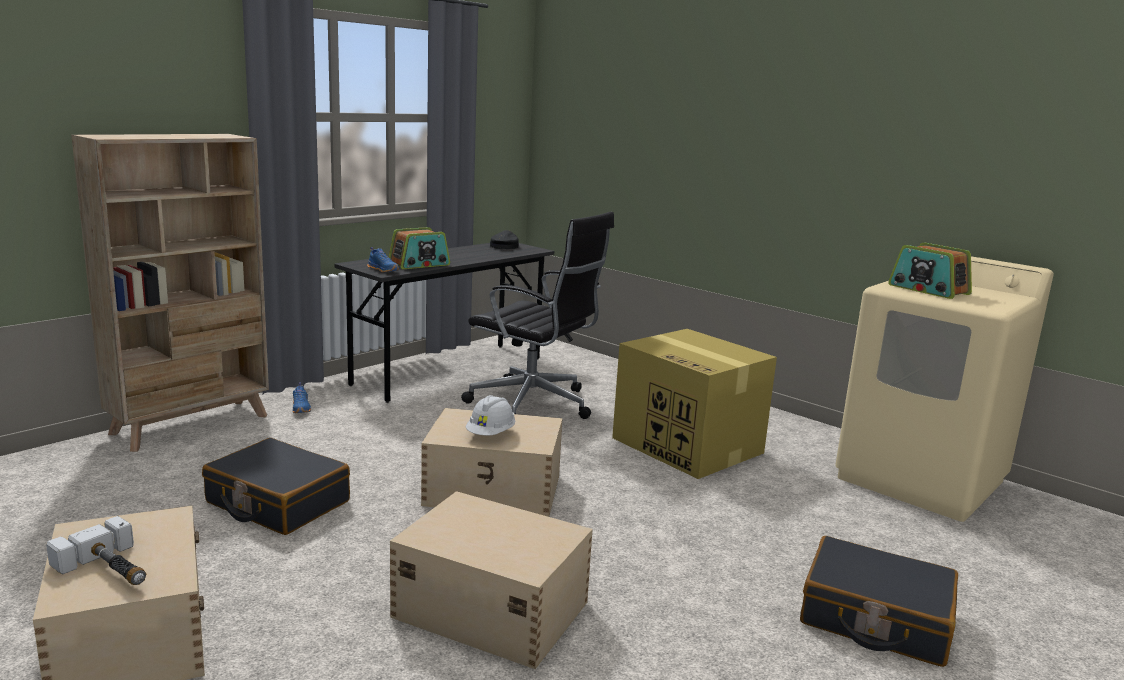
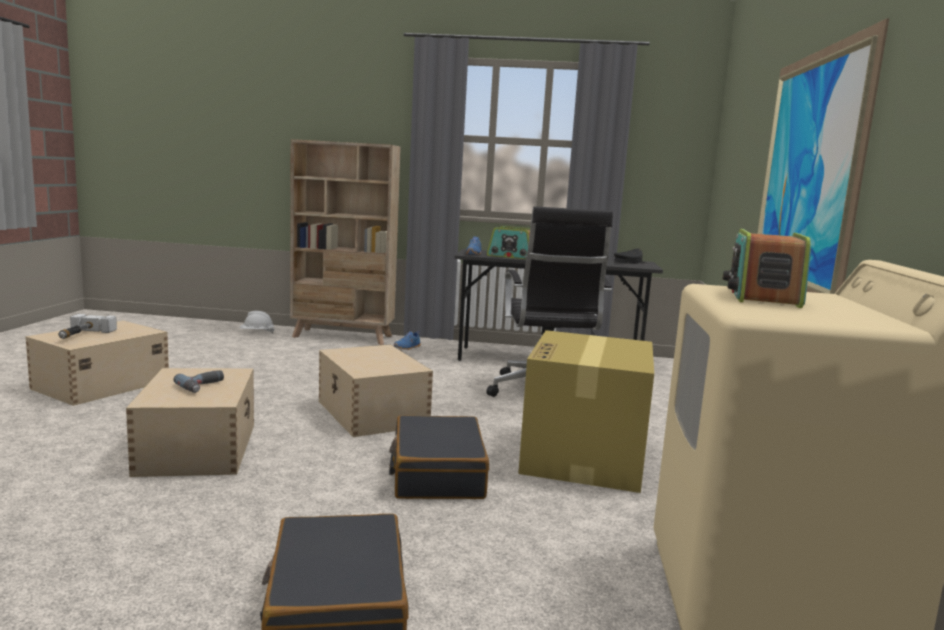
camera: 55 degrees right, 5 degrees down
(277, 502) = (274, 373): black suitcase -> black suitcase (437, 473)
(491, 434) = (363, 360): white hard hat -> white hard hat (256, 333)
(502, 530) = (204, 386): none -> power drill
(769, 170) = (806, 172): none -> picture

